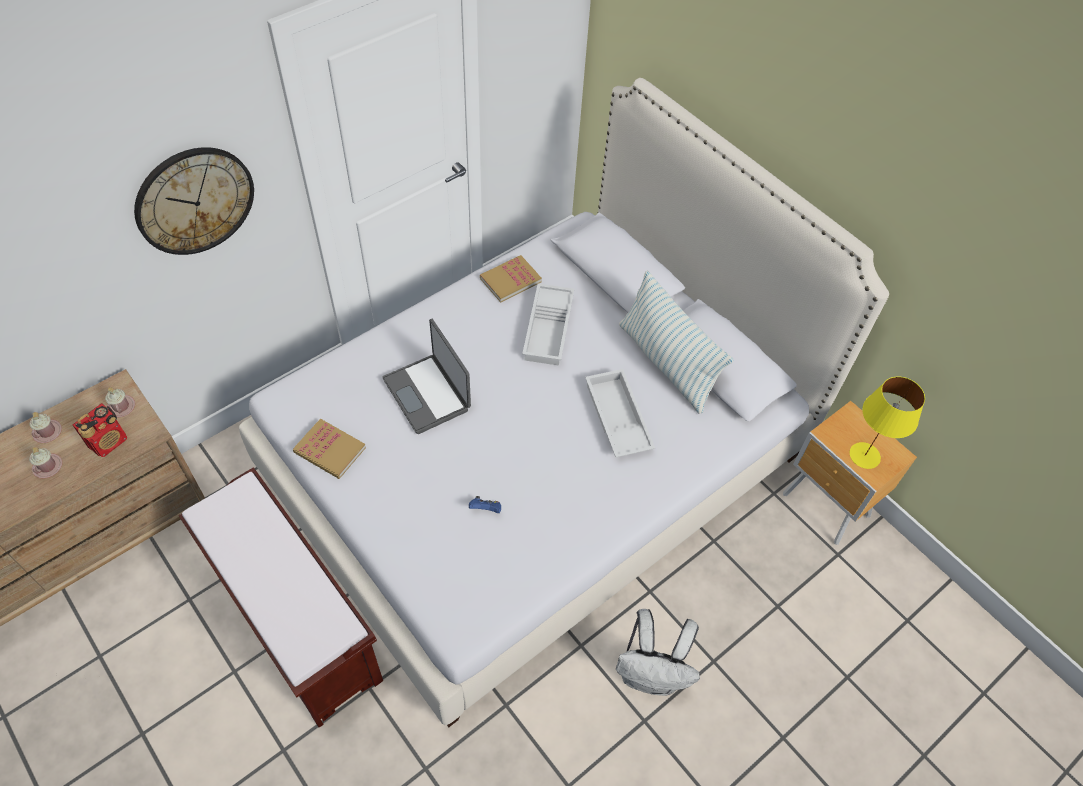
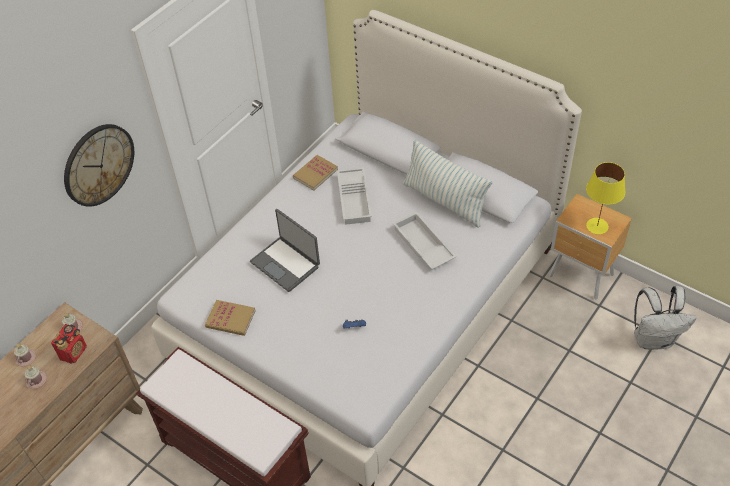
camera: 10 degrees left, 5 degrees down
(651, 675) = (497, 419): white backpack -> white backpack (654, 339)

